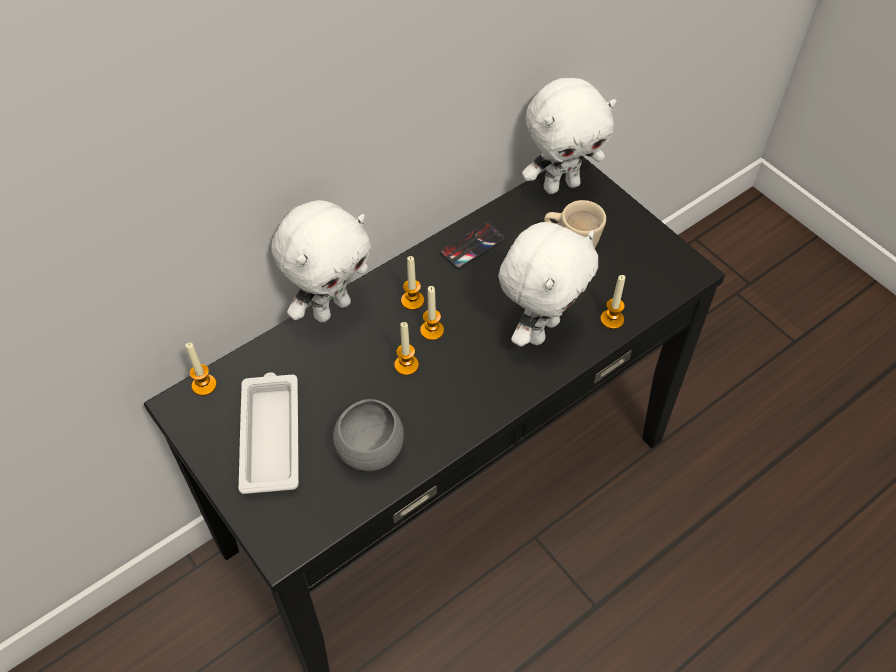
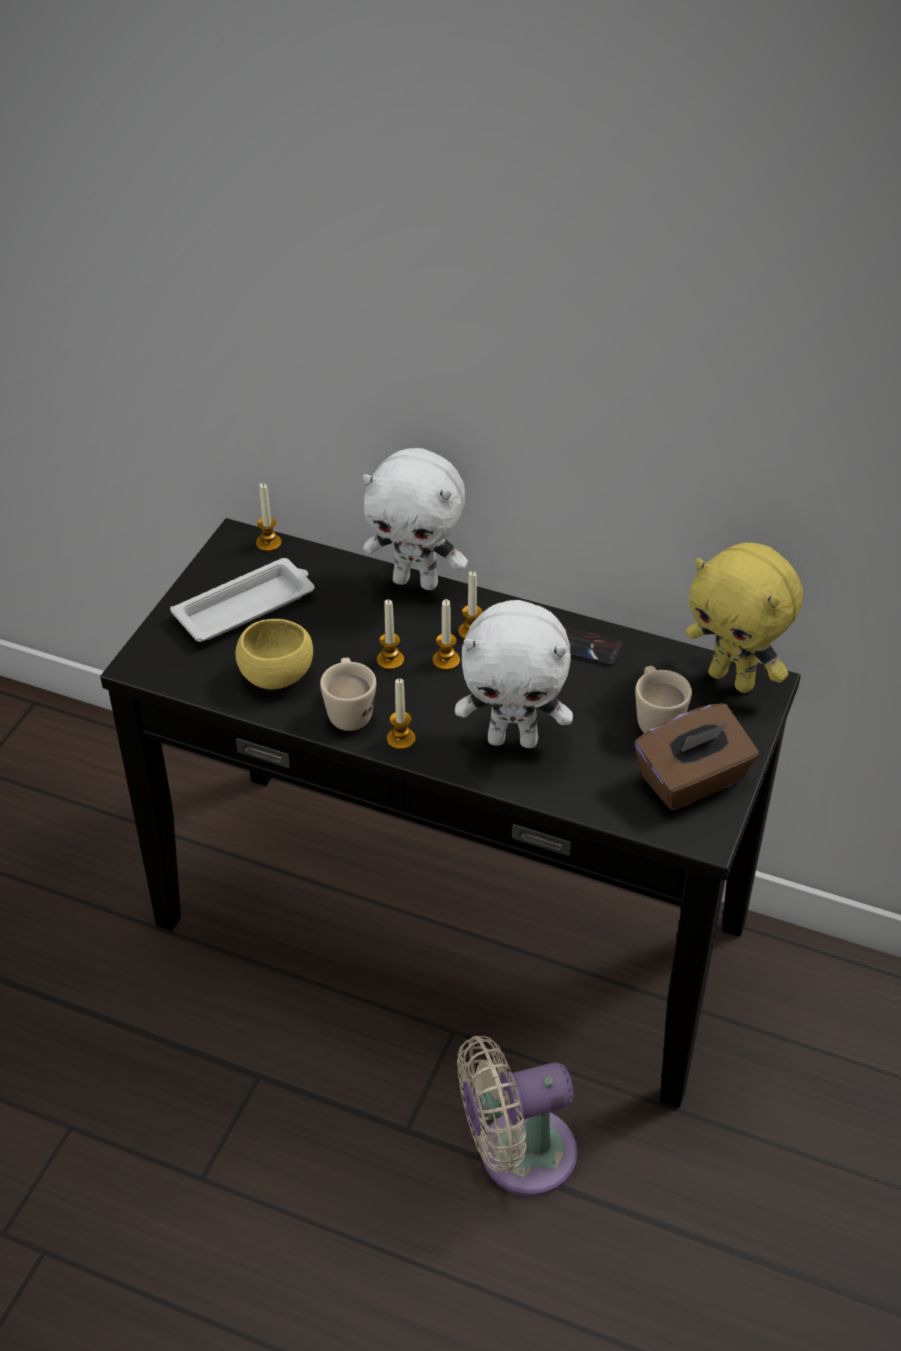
camera: 60 degrees right, 10 degrees down
(370, 450) = (277, 676): grey bowl -> yellow bowl
(443, 417) = (349, 710): none -> beige mug
(561, 185) = (733, 679): white plush toy -> yellow plush toy
(612, 319) = (574, 791): candle -> candle (401, 739)
(640, 252) = (692, 781): none -> brown tissue box
(649, 548) = (517, 1155): none -> beige fan

